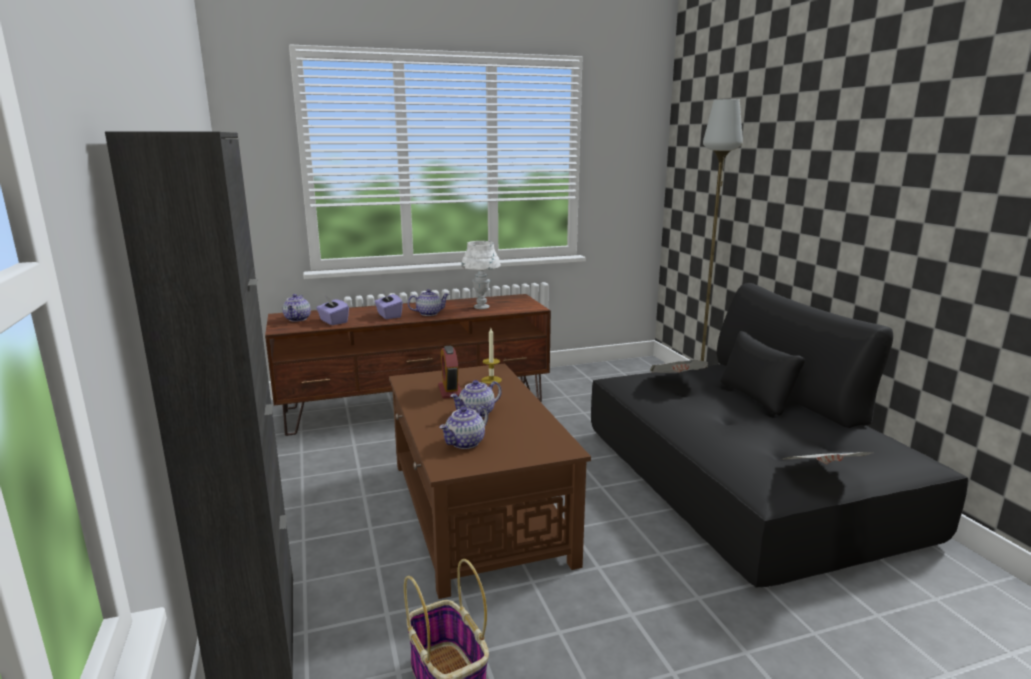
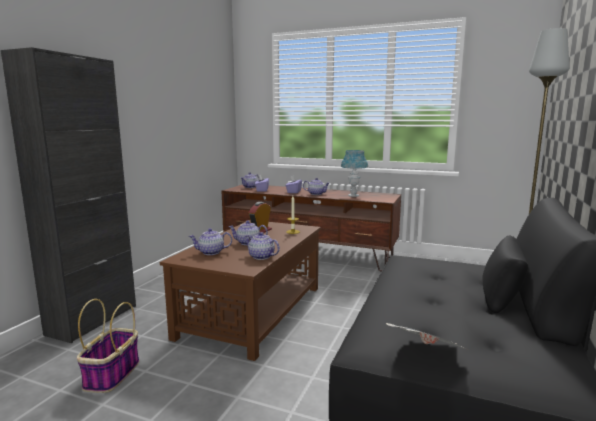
camera: 40 degrees right, 5 degrees down
(481, 307) = (353, 195): white table lamp -> blue table lamp
(539, 427) = (261, 257): none -> teapot
(677, 382) = (442, 268): newspaper -> none

